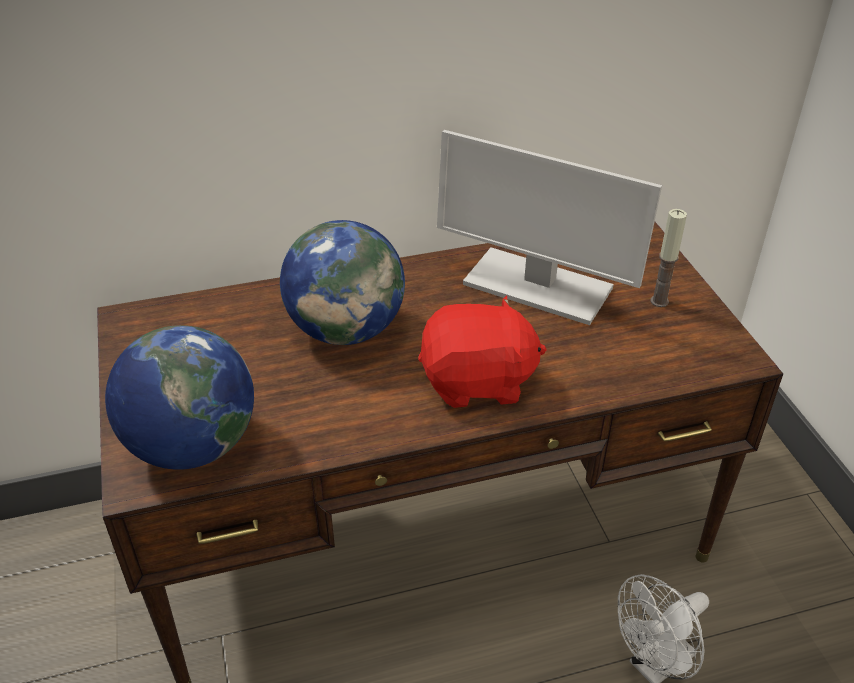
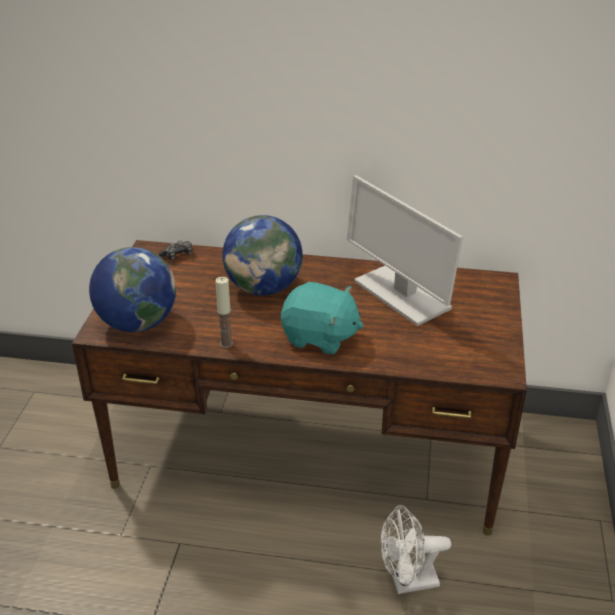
camera: 25 degrees right, 5 degrees down
(181, 314) = (178, 255): none -> game controller
(478, 382) = (320, 337): red plush toy -> turquoise plush toy
(659, 301) = (477, 325): candle -> candle (226, 344)

